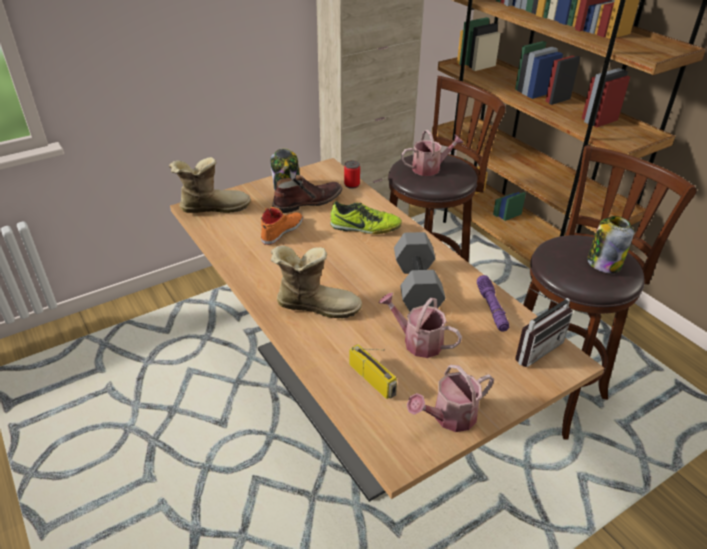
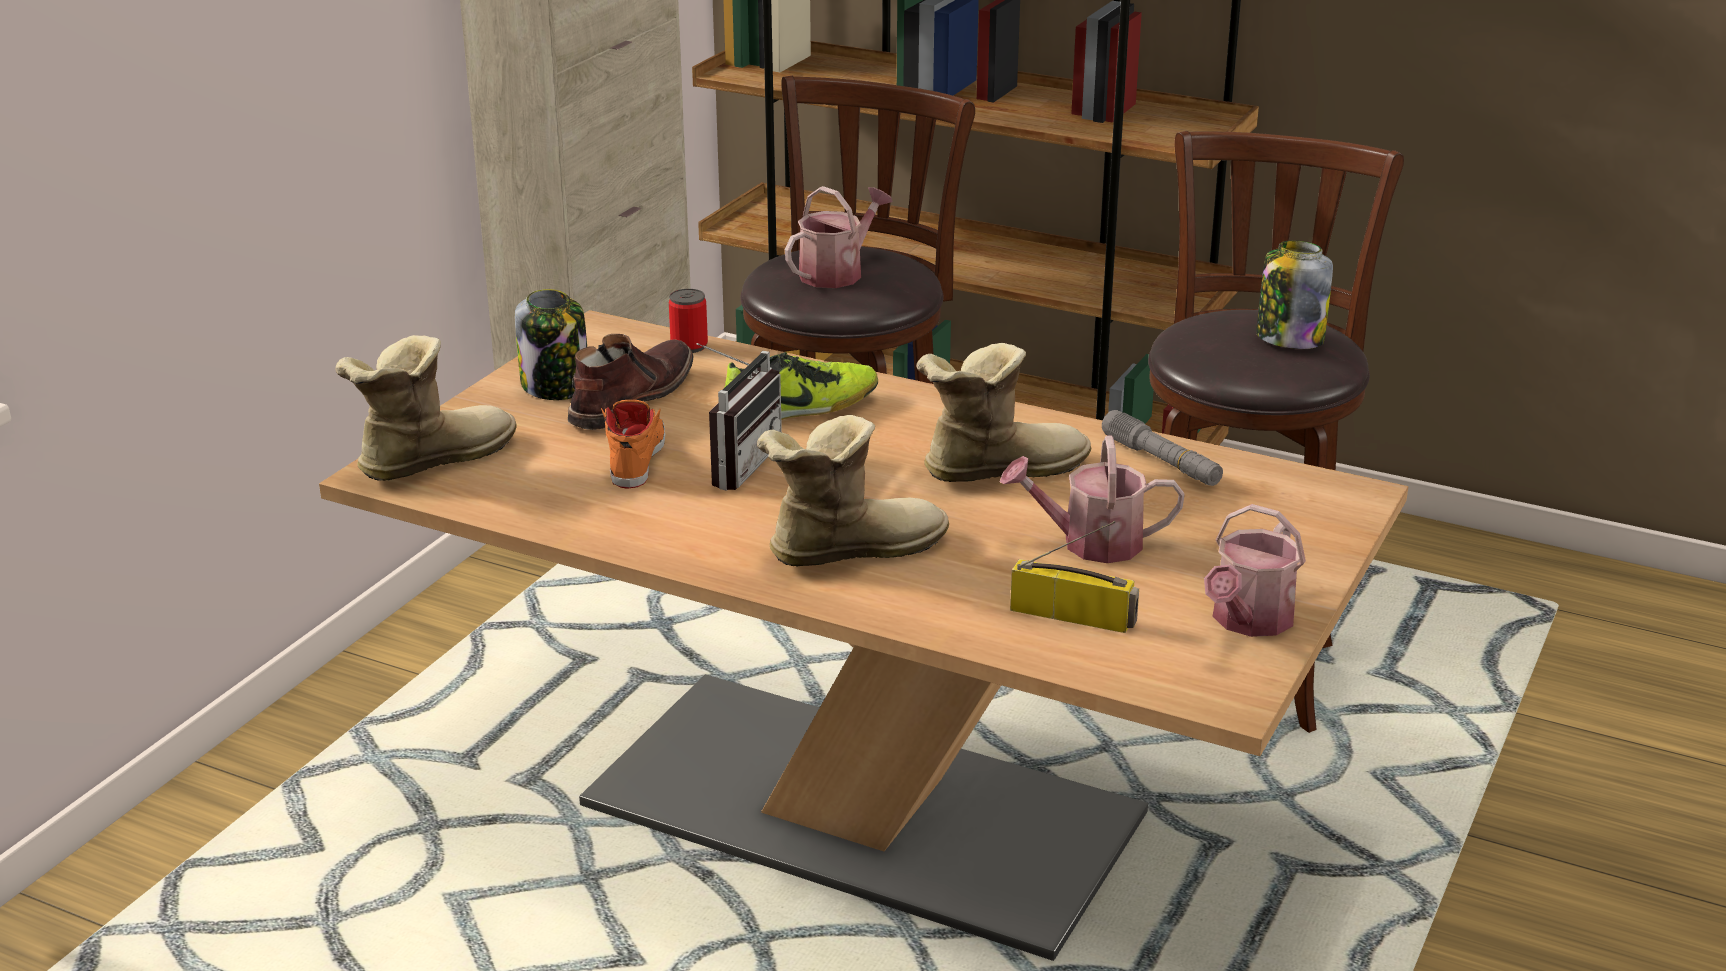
camera: 30 degrees left, 10 degrees down
(415, 286) = (998, 468): grey dumbbell -> boot
(491, 308) = (1161, 461): purple flashlight -> grey flashlight
(534, 347) = (1281, 492): radio -> radio (735, 464)

